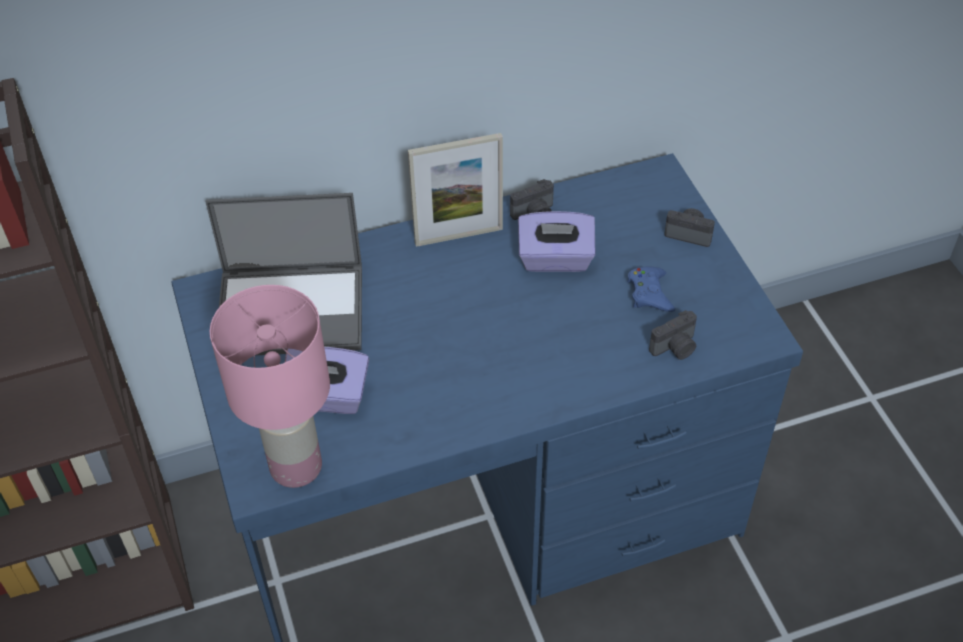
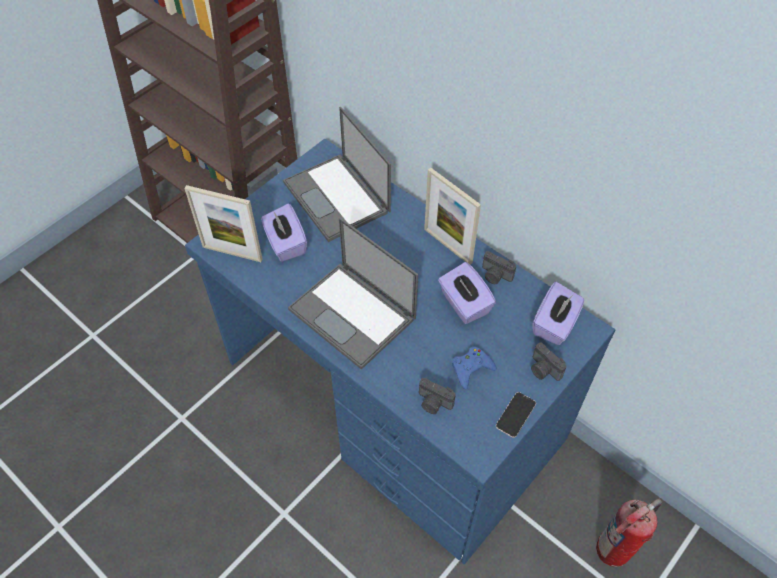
camera: 60 degrees right, 5 degrees up
(296, 465) = (232, 253): pink table lamp -> picture frame
(498, 371) = (354, 314): none -> laptop
(636, 196) = (555, 324): none -> purple tissue box
(689, 233) = (543, 370): camera -> camera turned 150 degrees clockwise
(732, 283) = (515, 415): none -> phone
(797, 385) = (613, 550): none -> fire extinguisher

